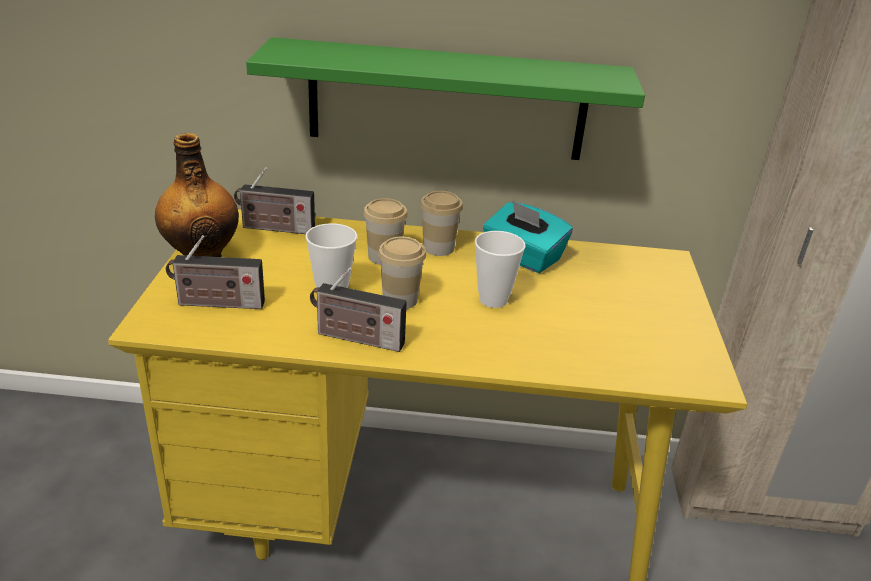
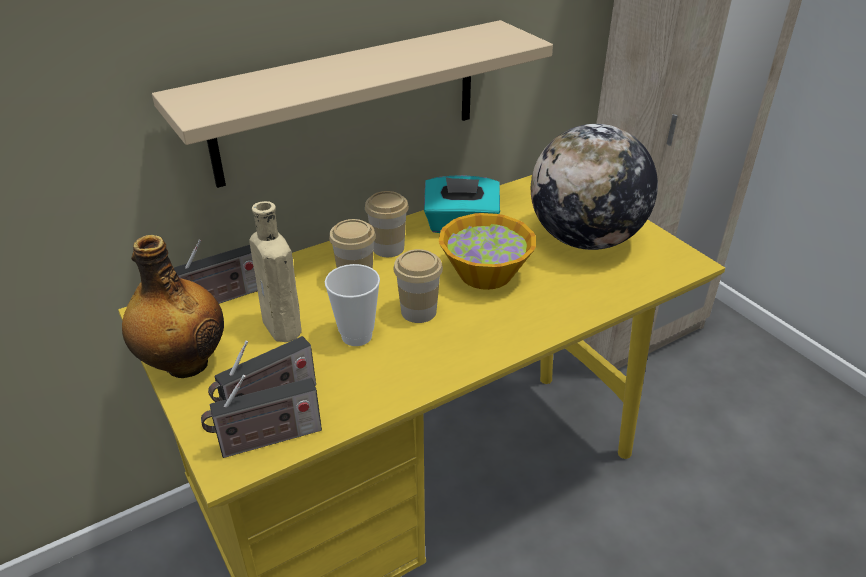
camera: 35 degrees left, 5 degrees up
(290, 265) = (284, 328): none -> beige bottle
(356, 338) = (430, 366): radio -> radio (266, 440)
(447, 100) = (348, 102): green shelf -> beige shelf
(493, 300) = (486, 273): cup -> bowl
(625, 315) = (585, 239): none -> globe

